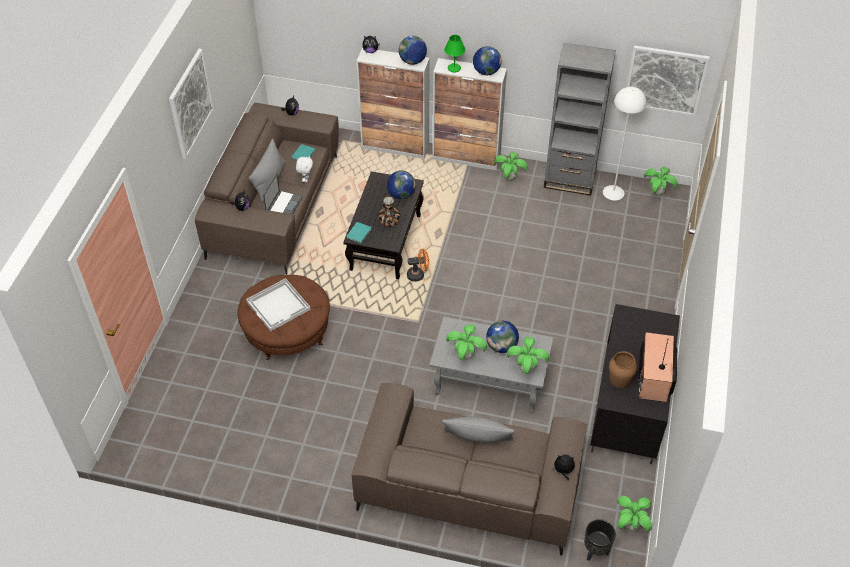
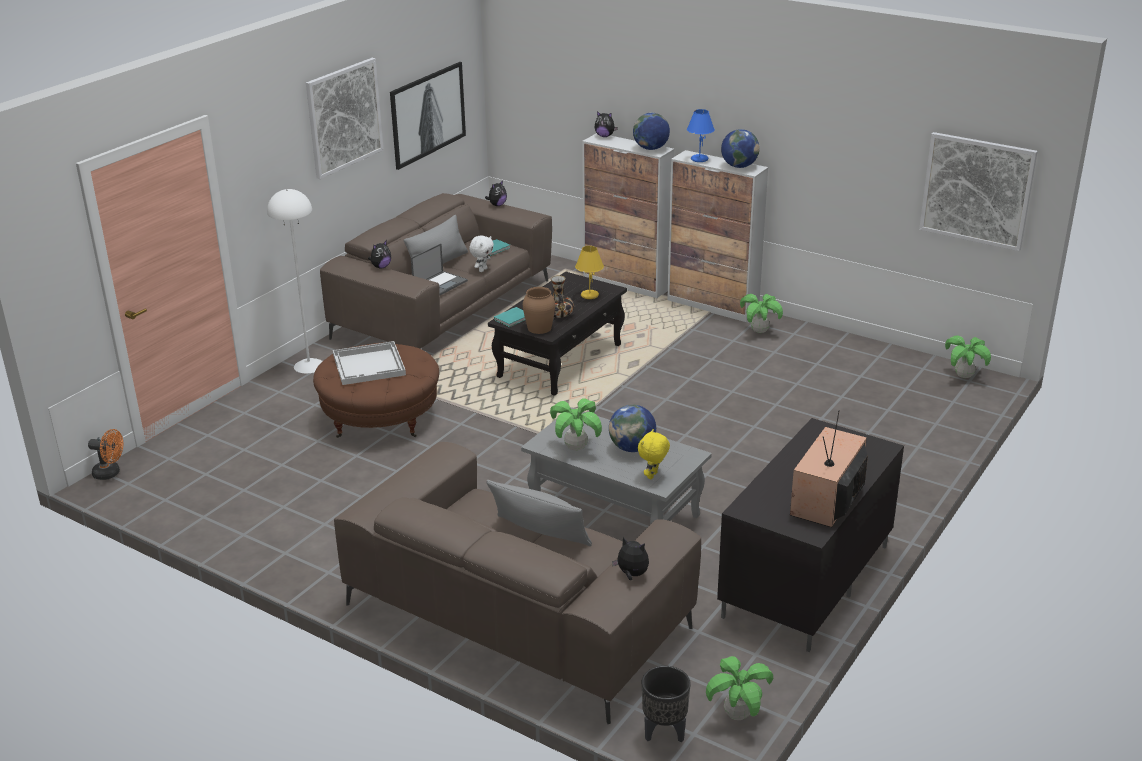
camera: 20 degrees right, 20 degrees down
(230, 61) = (427, 114): none -> picture
(401, 195) = (589, 295): globe -> yellow table lamp
(418, 275) = (583, 396): orange fan -> orange fan (110, 473)
(454, 68) = (699, 159): green table lamp -> blue table lamp
(526, 369) = (653, 476): potted plant -> yellow plush toy
(569, 180) = (842, 345): grey bookcase -> none
(613, 192) = (899, 366): white floor lamp -> white floor lamp (309, 365)
(620, 379) = (773, 491): brown vase -> brown vase (539, 328)

